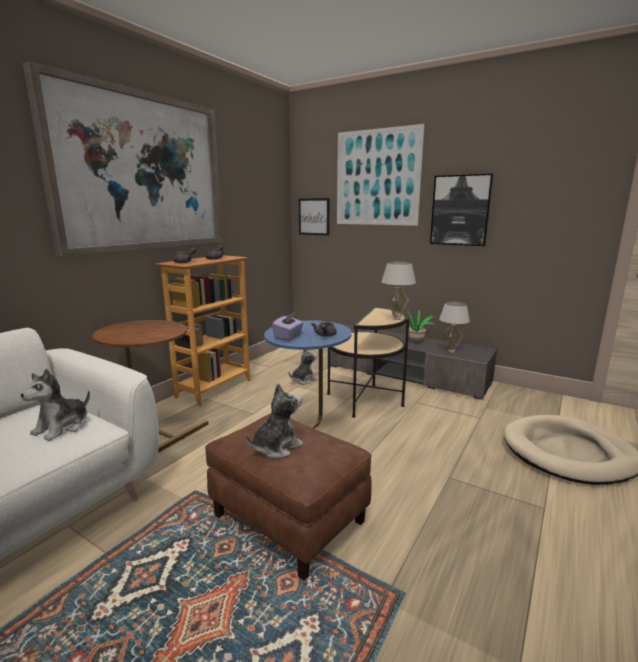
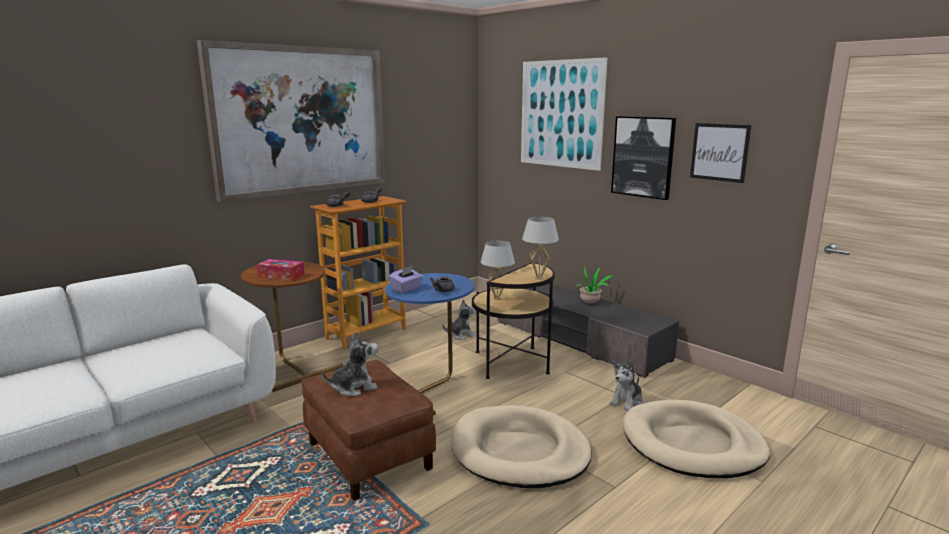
camera: 15 degrees right, 0 degrees up
(62, 427) = (196, 350): plush toy -> plush toy (627, 402)
(142, 334) = (281, 276): none -> tissue box
(314, 216) = (499, 152): picture -> picture (719, 152)
(434, 486) = (519, 451): none -> beige dog bed
(451, 351) = (620, 318): white table lamp -> white table lamp (497, 298)

